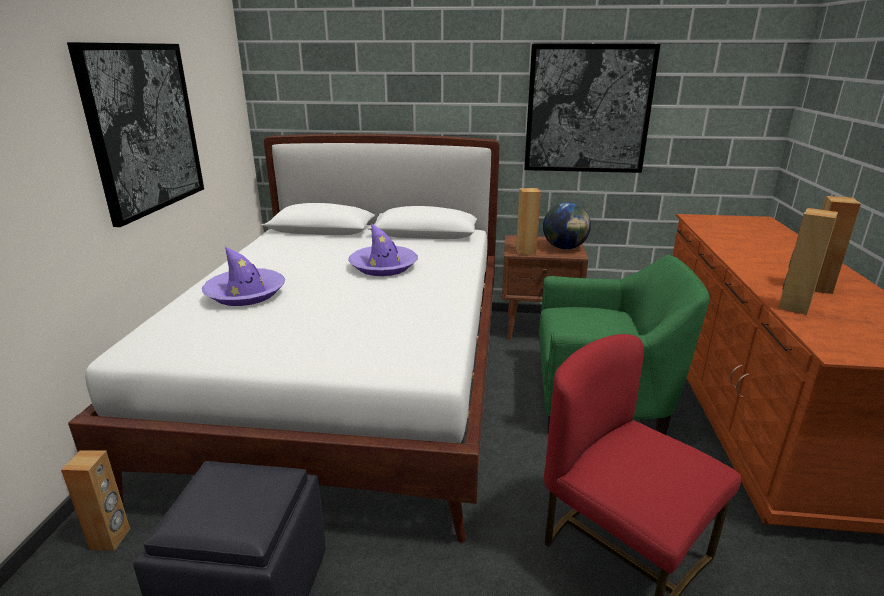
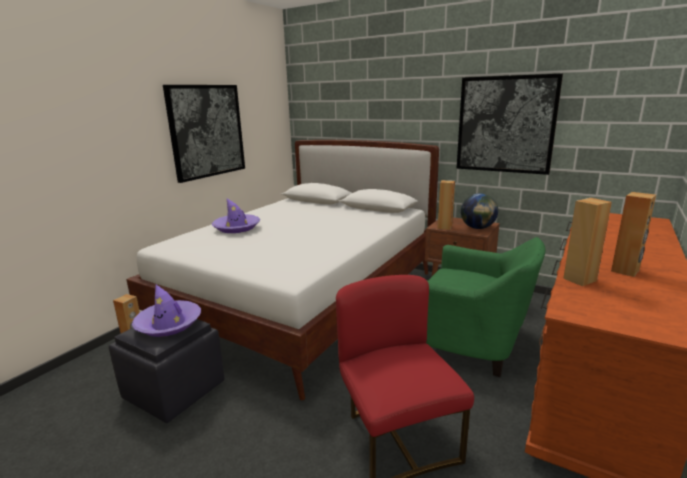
camera: 25 degrees right, 5 degrees down
(383, 267) = (328, 223): purple hat -> purple hat (169, 324)

